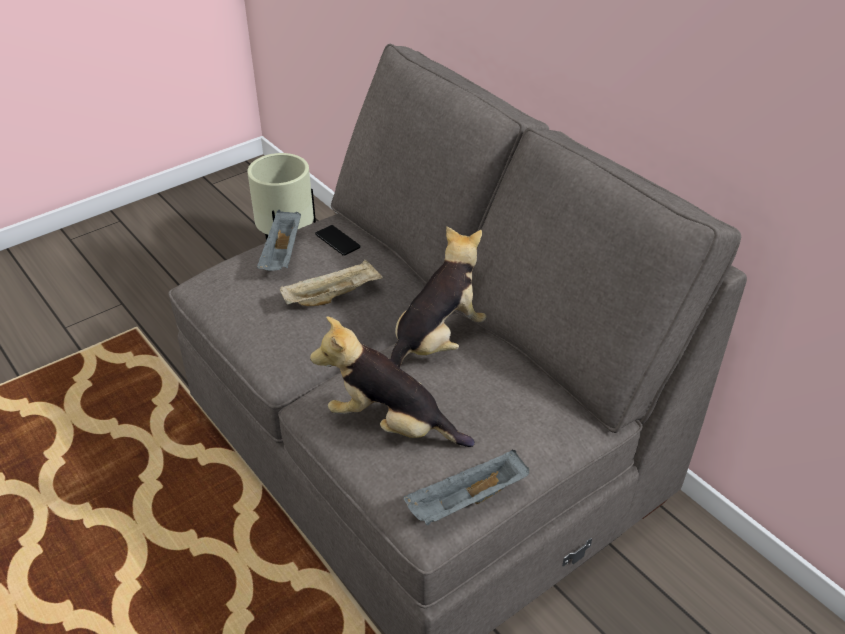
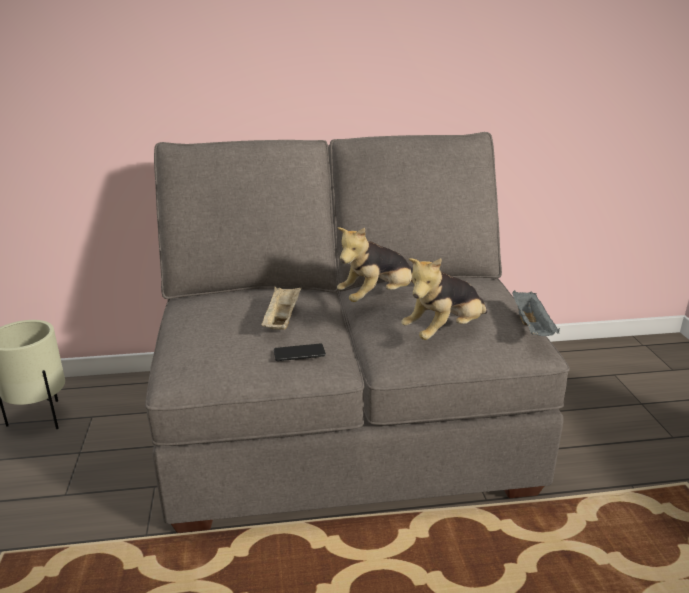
camera: 60 degrees left, 15 degrees down
(282, 254) = (201, 327): grey tray -> none
(337, 241) = (216, 303): phone -> phone (299, 353)
(436, 343) = (378, 298): plush toy -> plush toy turned 105 degrees counterclockwise

